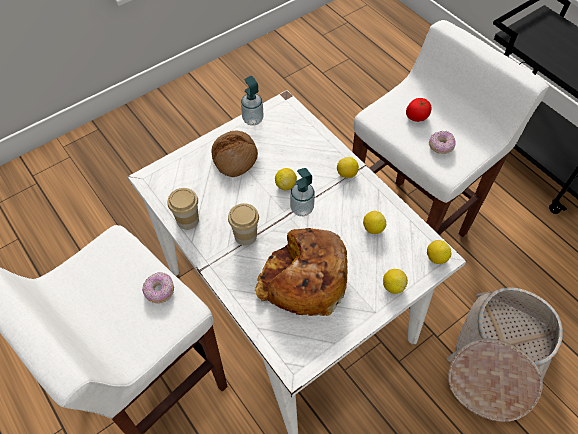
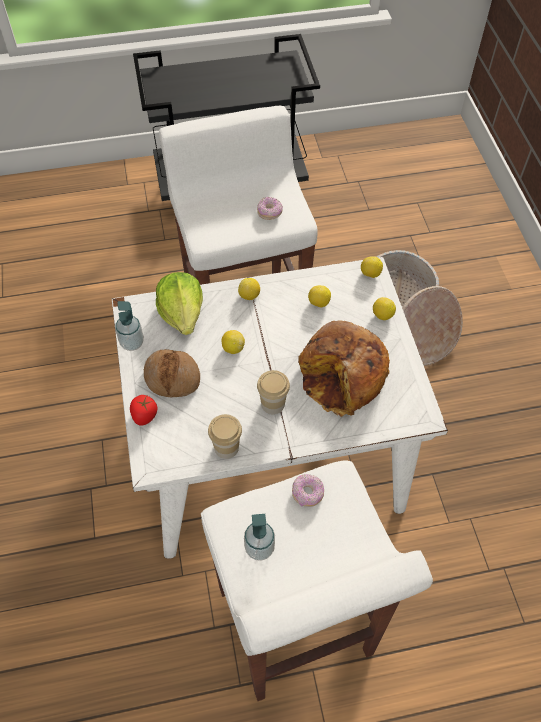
camera: 65 degrees left, 0 degrees up
(299, 137) = (182, 313): none -> lettuce
(302, 208) = (267, 346): soap dispenser -> soap dispenser (259, 548)
(416, 117) = (226, 212): tomato -> tomato (144, 416)

